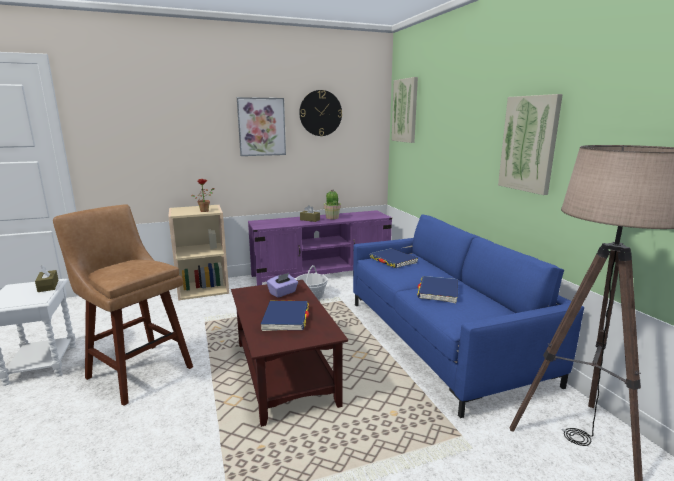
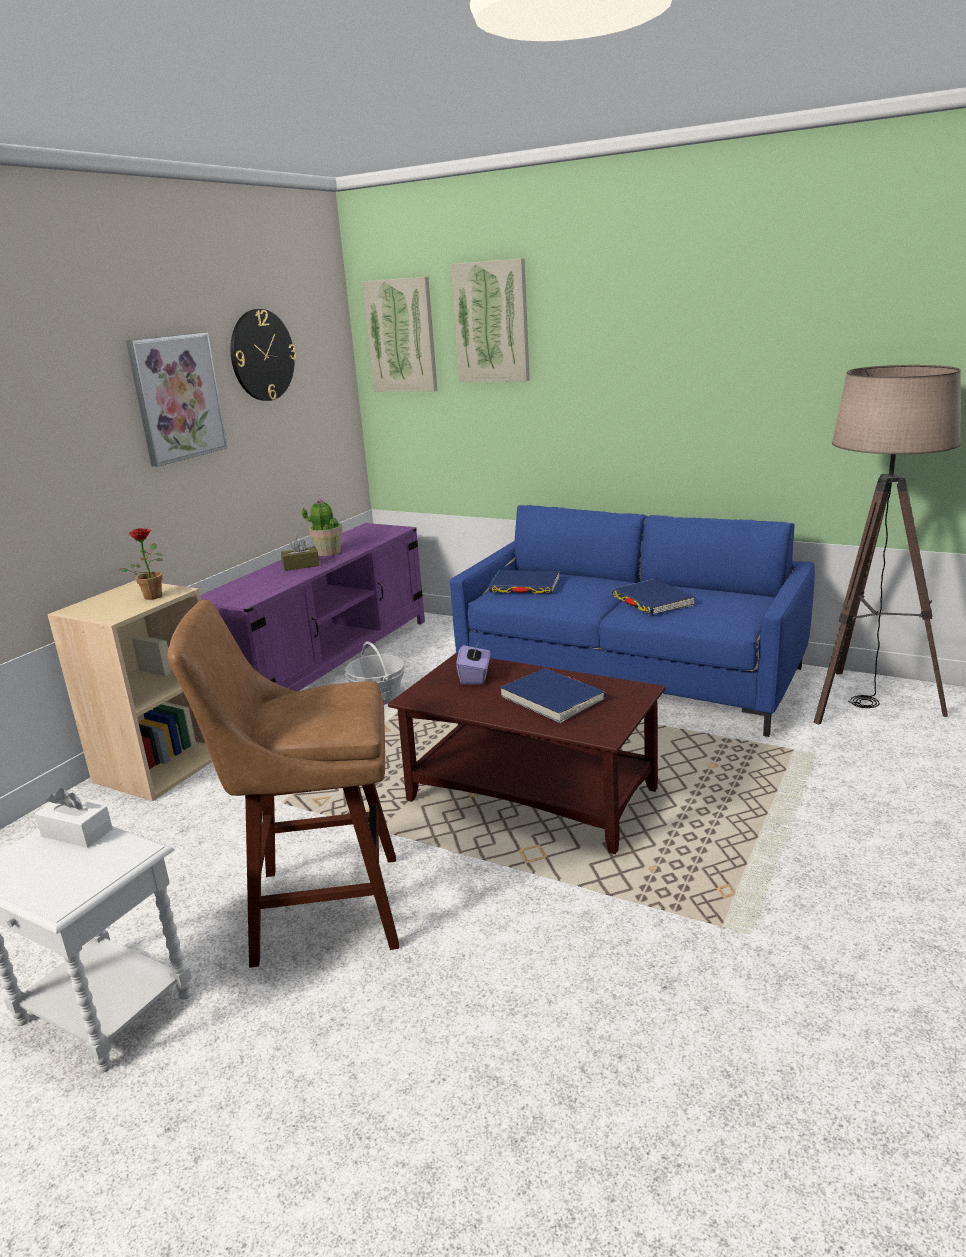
camera: 40 degrees left, 5 degrees up
(48, 286) = (77, 833): brown tissue box -> white tissue box
(529, 144) = (695, 374): picture -> picture (492, 322)

